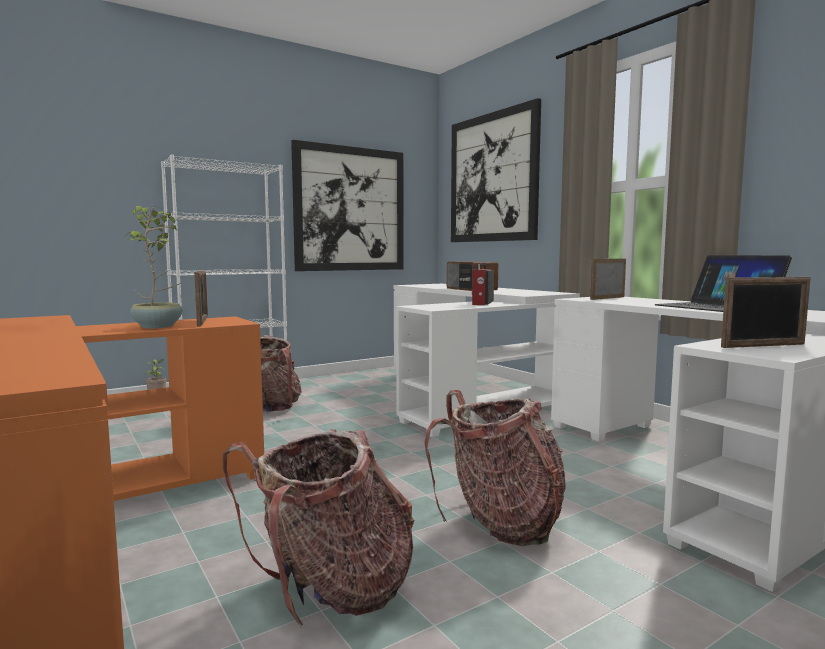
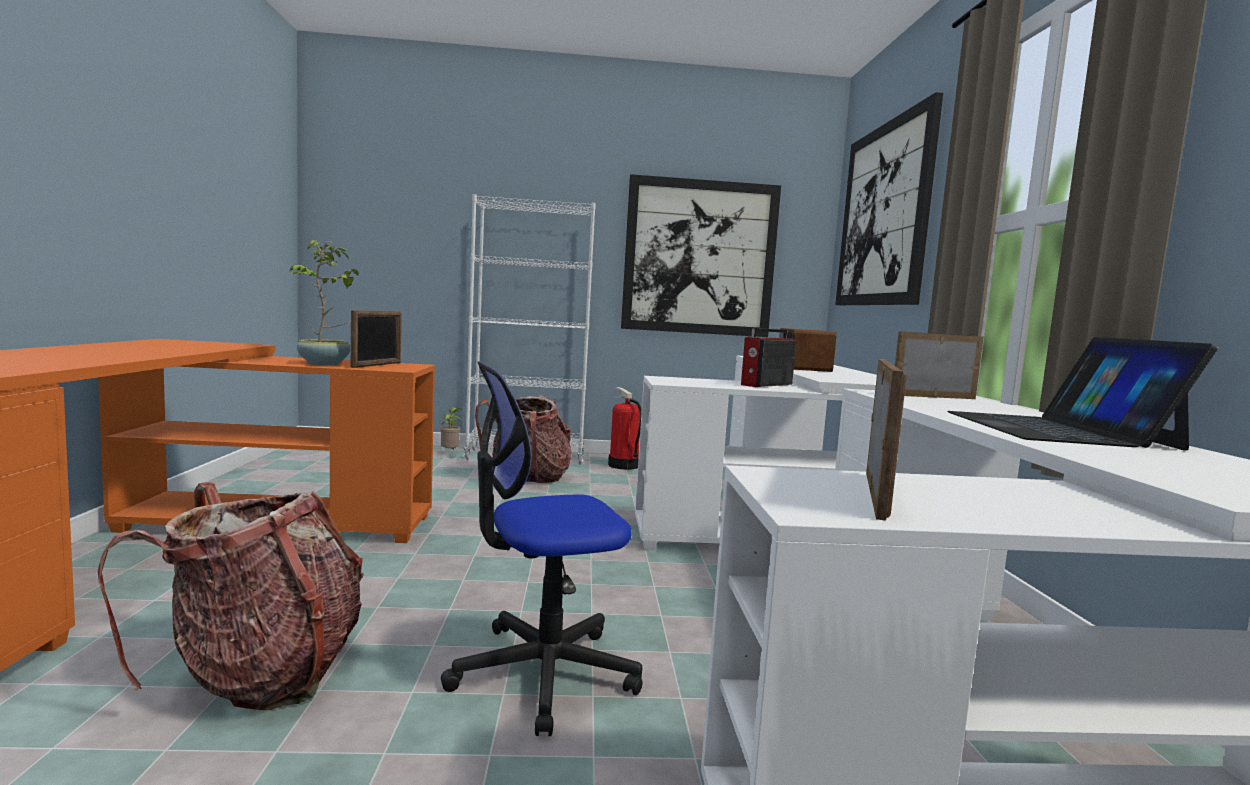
camera: 30 degrees right, 0 degrees up
(319, 385) = (623, 465): none -> fire extinguisher
(502, 522) = (543, 673): backpack -> office chair
(763, 346) = (876, 494): picture frame -> picture frame turned 90 degrees counterclockwise

